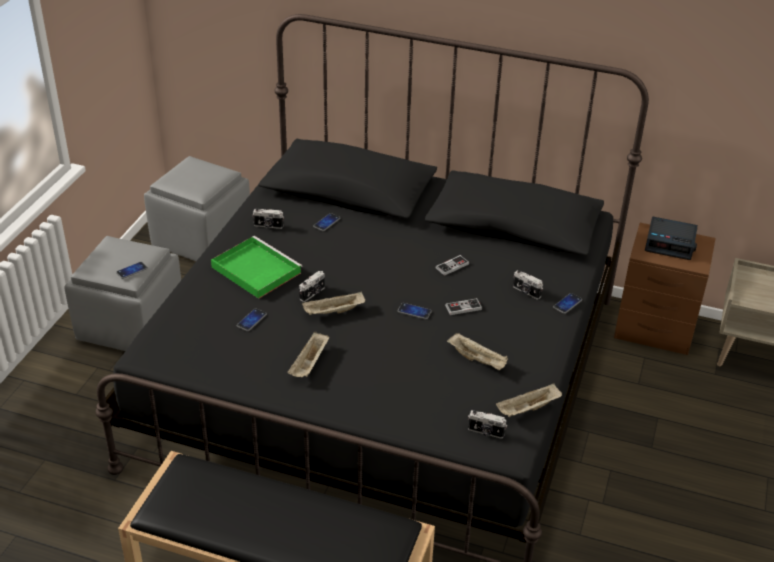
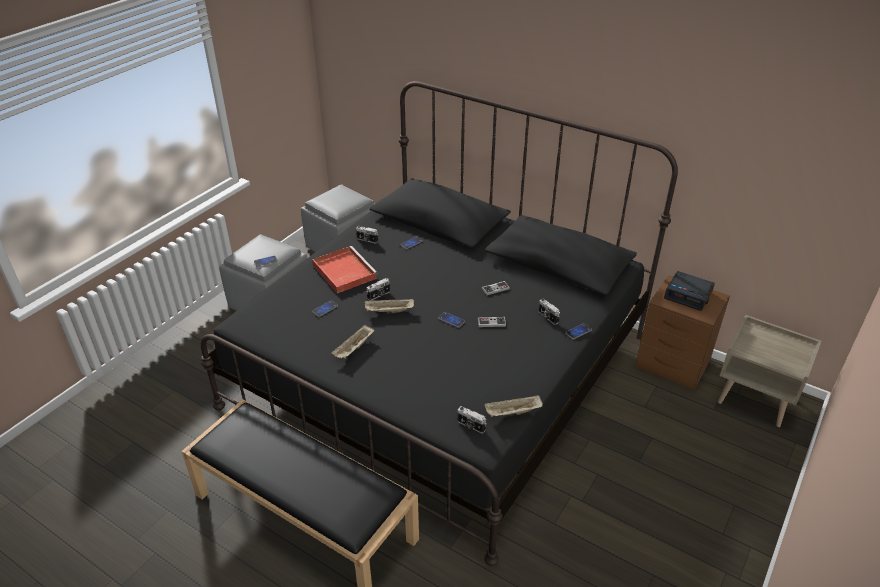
camera: 15 degrees right, 0 degrees up
(254, 269) = (343, 271): green tray -> red tray
(477, 360) = (487, 366): beige tray -> none

